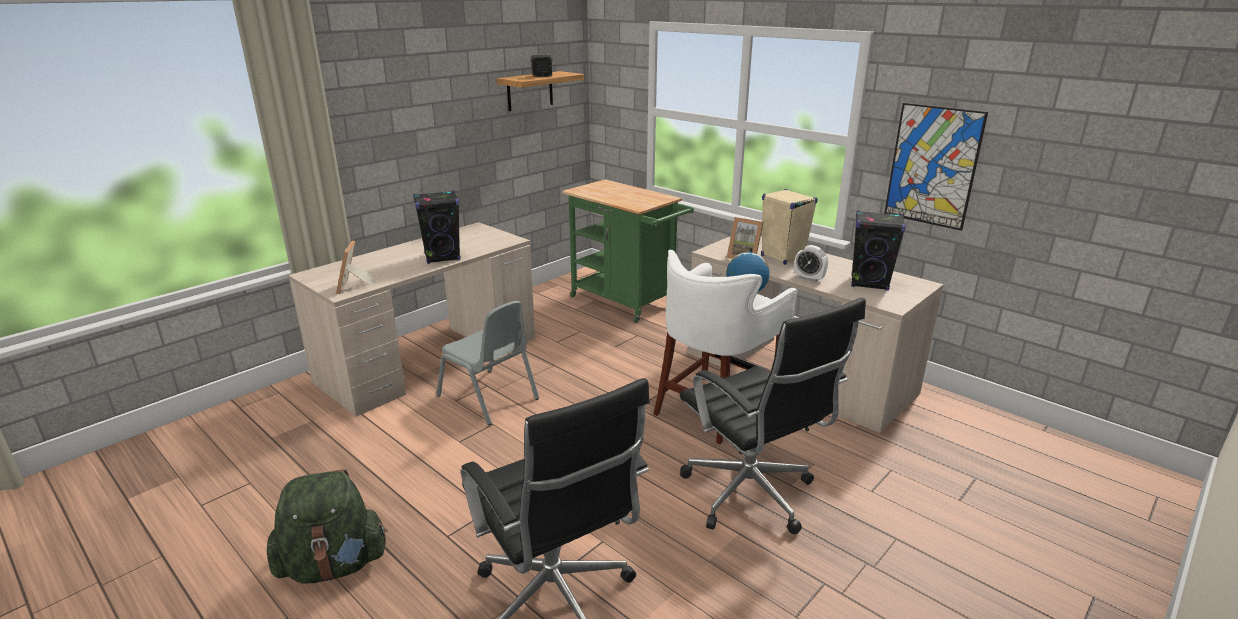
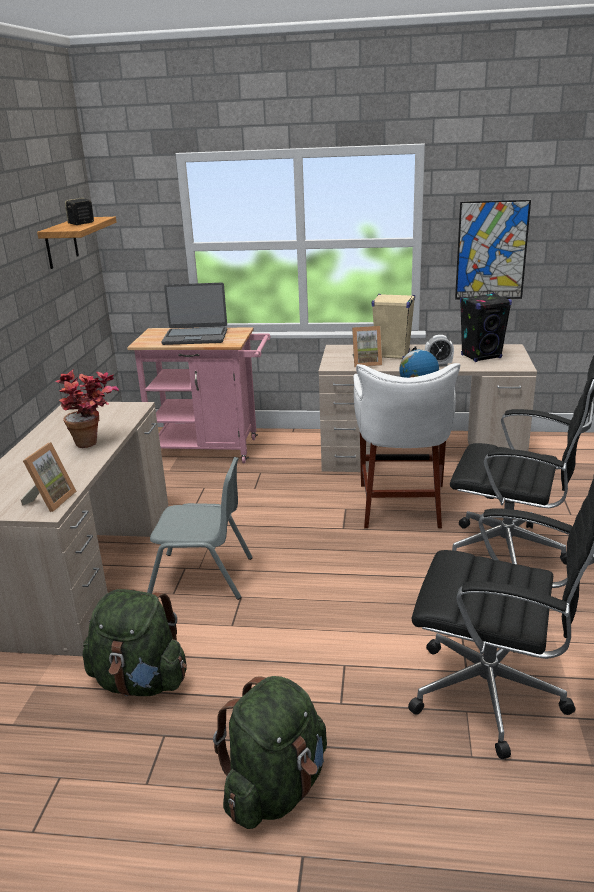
camera: 35 degrees left, 0 degrees up
(354, 287) = (50, 500): picture frame -> picture frame turned 120 degrees counterclockwise
(360, 449) = (140, 681): none -> green backpack
(442, 257) = (95, 443): black speaker -> potted plant
(622, 195) = (195, 337): none -> laptop
(627, 303) = (212, 449): green cart -> pink cart

